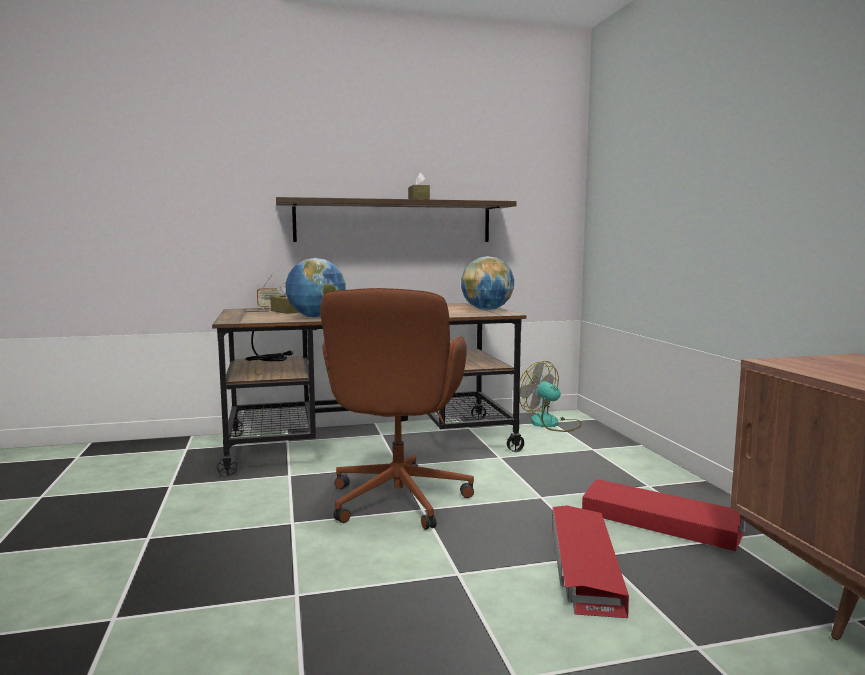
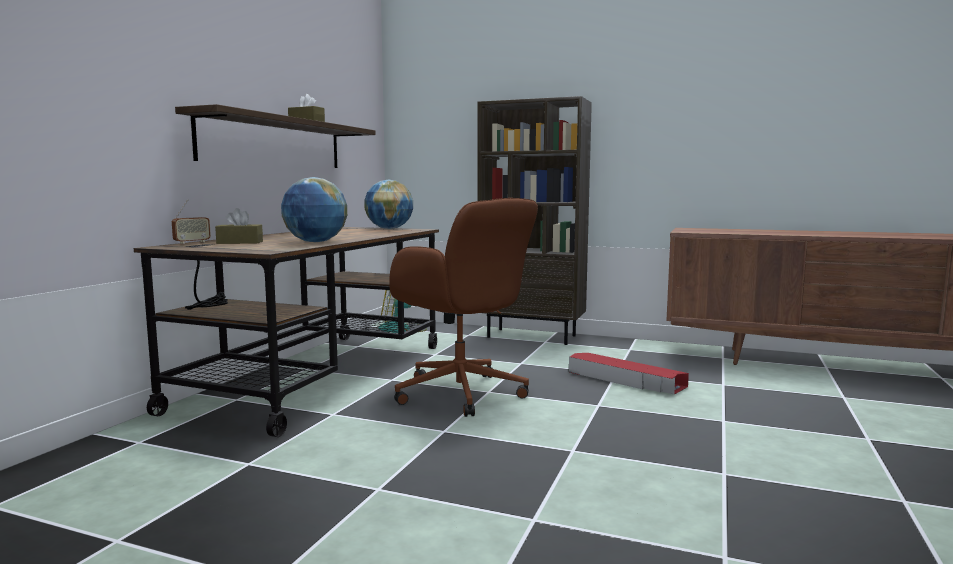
camera: 55 degrees left, 0 degrees up
(655, 475) = (532, 336): none -> brown bookcase
(659, 522) = (594, 353): red storage box -> none

